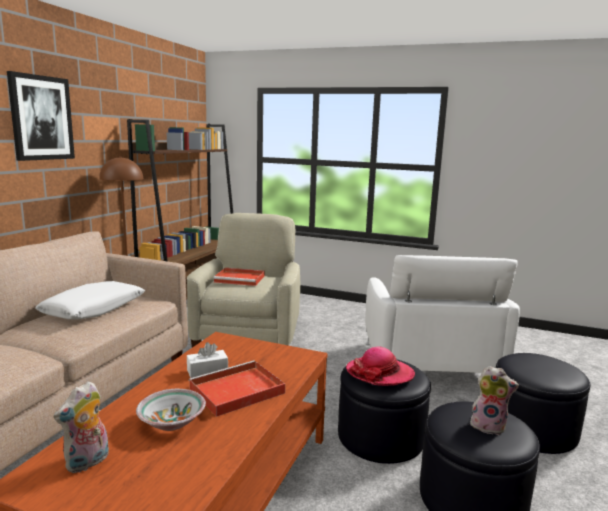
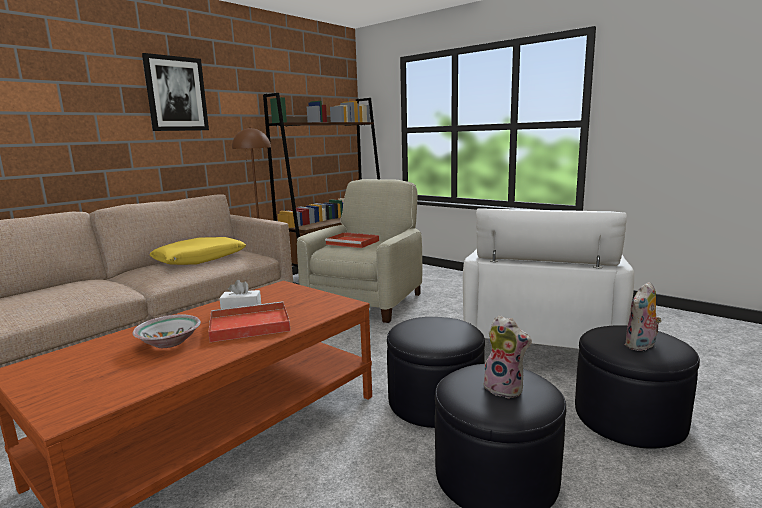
camera: 20 degrees right, 0 degrees up
(87, 462) = (76, 362): plush toy -> plush toy (641, 346)
(94, 309) = (200, 259): white pillow -> yellow pillow
(379, 373) = (427, 330): hat -> none

